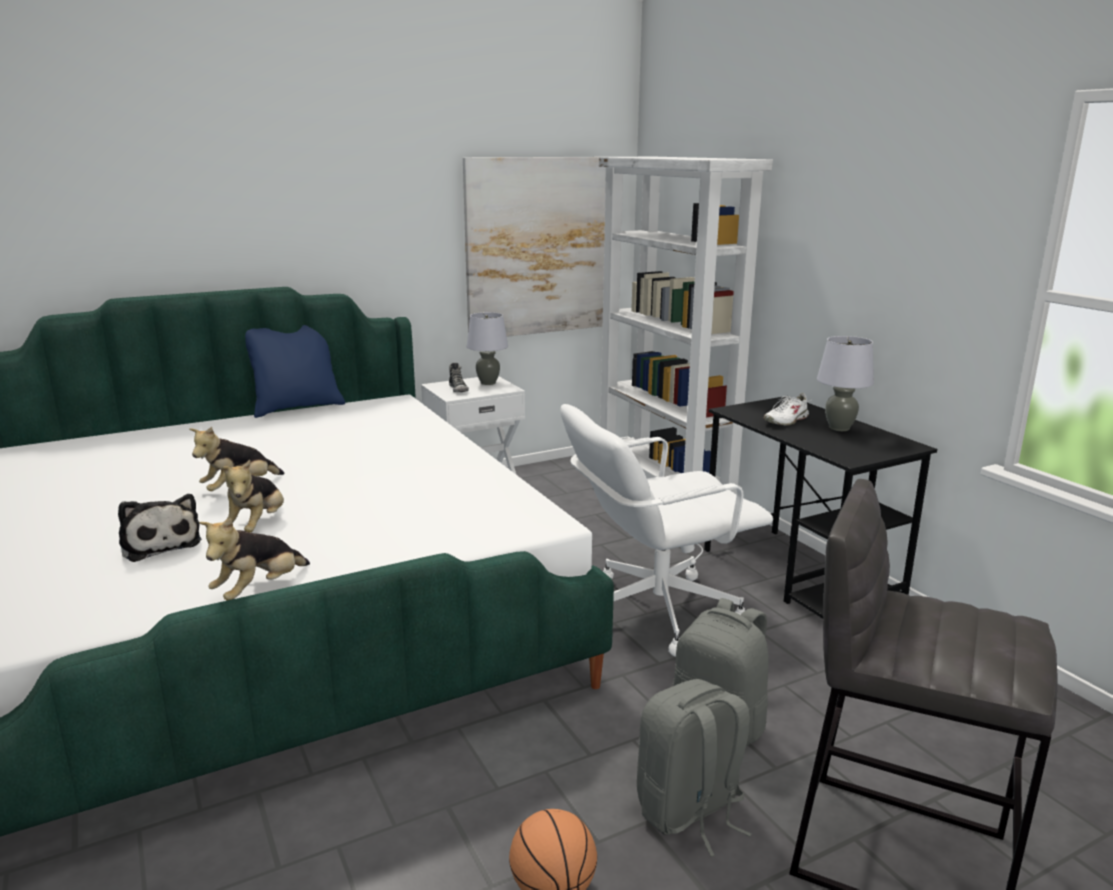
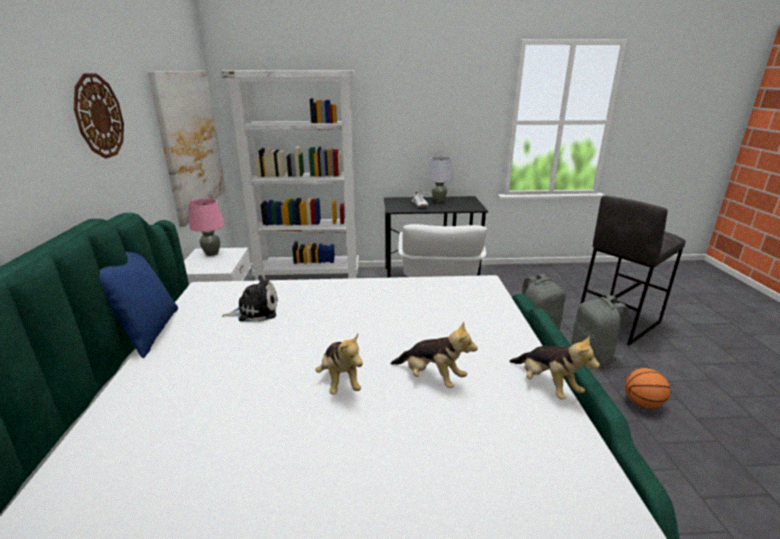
camera: 65 degrees left, 5 degrees up
(160, 543) = (442, 432): plush toy -> plush toy (255, 311)
(348, 199) = (99, 116): none -> wall clock
(458, 389) = (210, 264): shoe -> none
(488, 383) = (211, 253): grey table lamp -> pink table lamp

